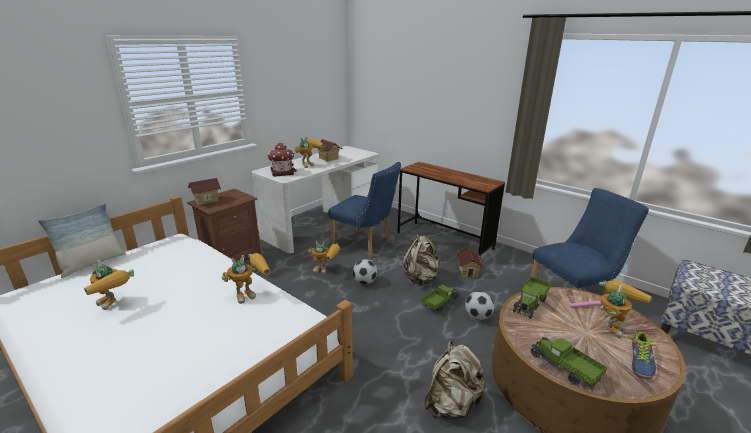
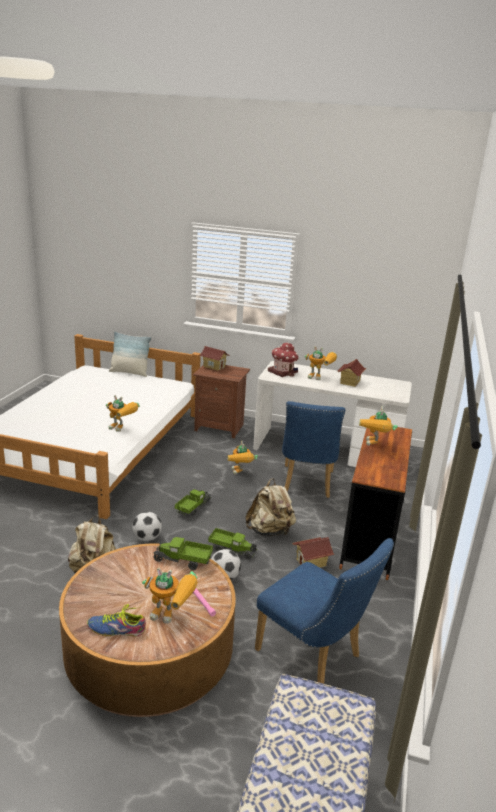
camera: 65 degrees right, 0 degrees up
(115, 305) = (88, 394): toy robot -> toy robot (375, 446)
(365, 282) = (236, 498): football -> football (147, 538)
(564, 368) = (90, 579): toy truck -> toy truck (193, 508)

